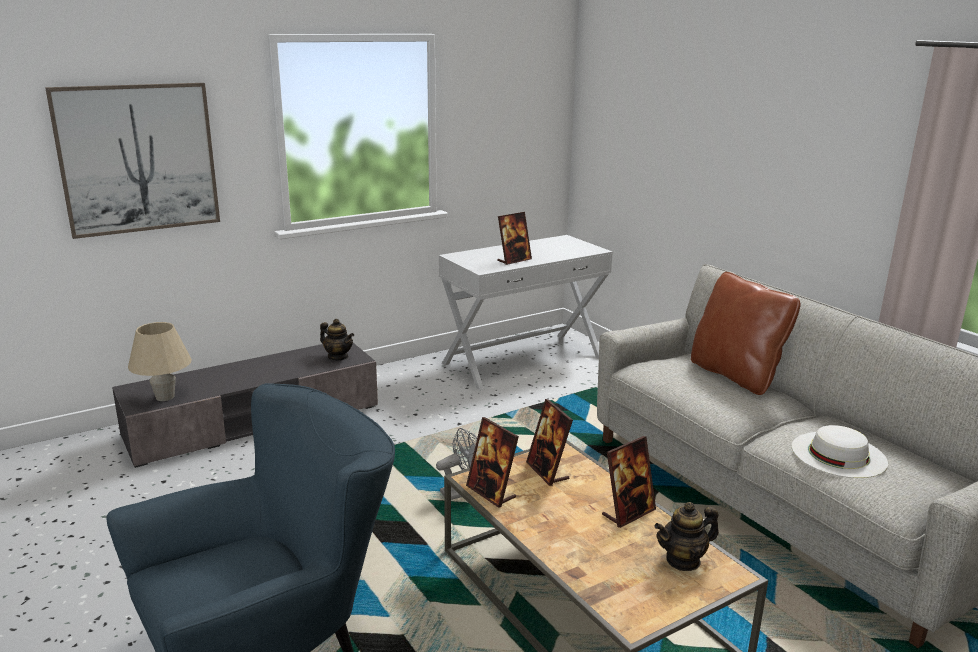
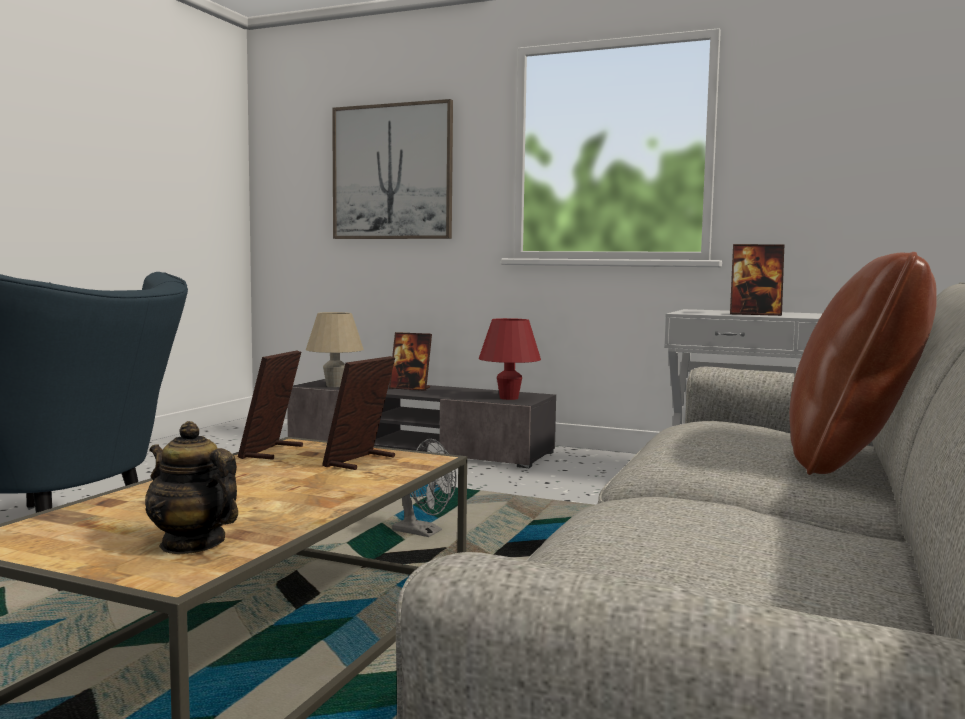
camera: 55 degrees right, 15 degrees down
(338, 357) = (509, 398): teapot -> red table lamp
(628, 513) = (301, 503): picture frame -> picture frame (410, 388)
(838, 454) = (675, 534): white hat -> none

